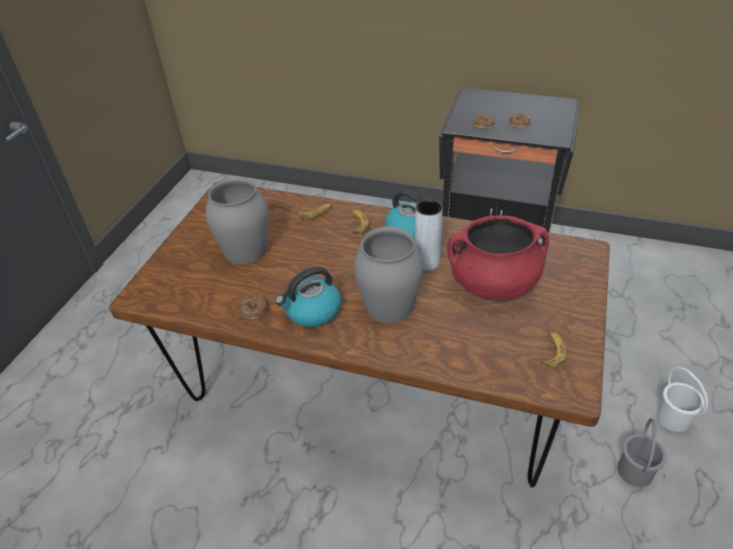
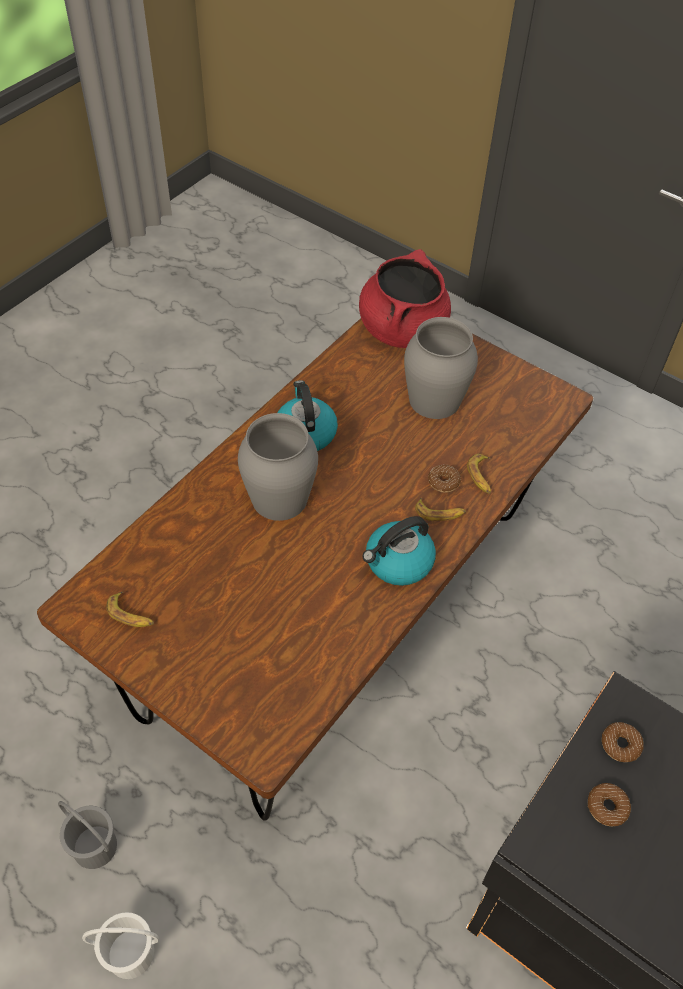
camera: 105 degrees right, 10 degrees up
(253, 310) = (331, 389): donut -> donut (443, 482)
(427, 262) = (332, 558): grey vase -> none
(493, 284) = (260, 609): red cooking pot -> red cooking pot (402, 329)

